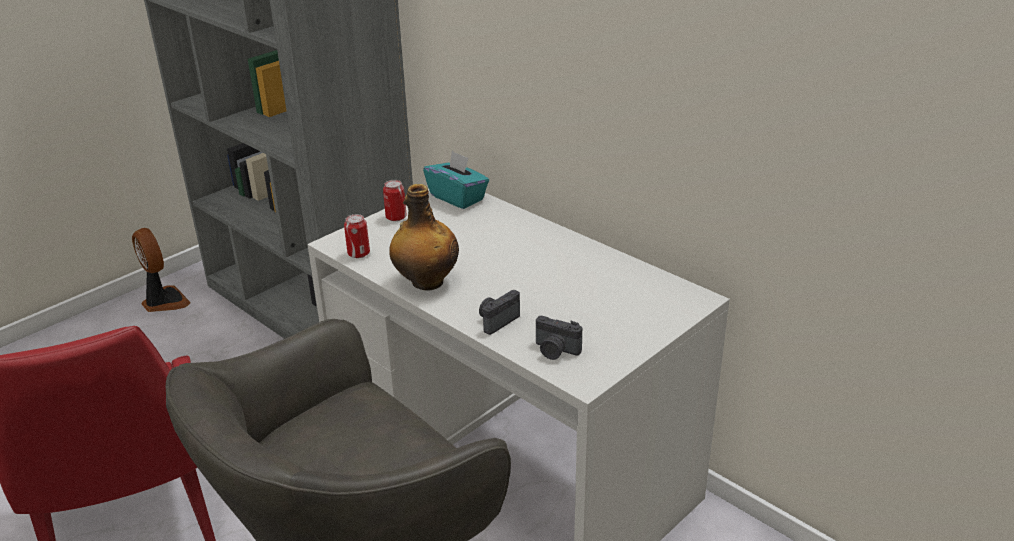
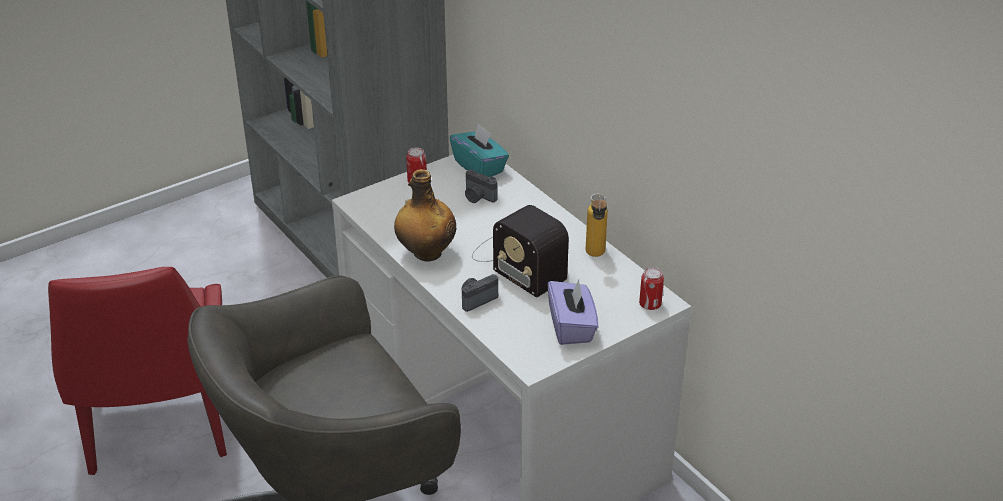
camera: 10 degrees right, 5 degrees up
(164, 302) = (211, 214): fan -> none
(358, 254) = (374, 216): can -> can (650, 304)
(528, 279) = (517, 262): none -> radio
(555, 351) = (517, 335): camera -> camera (478, 197)
(609, 264) = (595, 256): none -> bottle
(612, 335) = (571, 327): none -> purple tissue box

